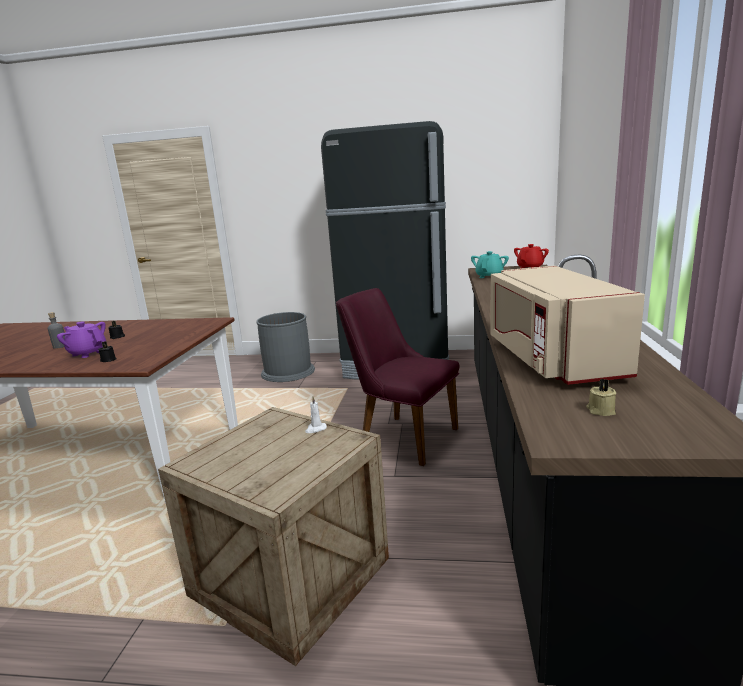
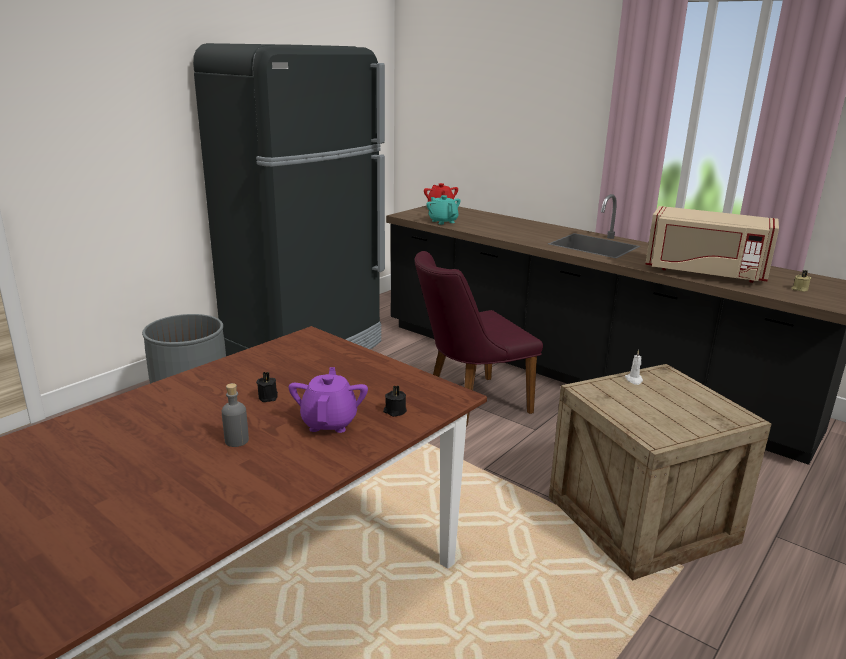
camera: 60 degrees left, 5 degrees up
(88, 353) = (329, 422): purple teapot -> purple teapot turned 120 degrees clockwise

